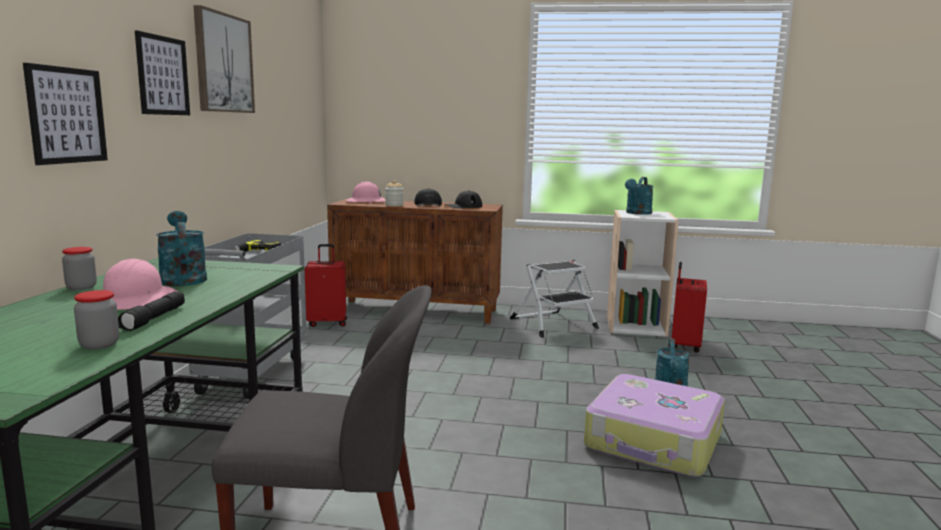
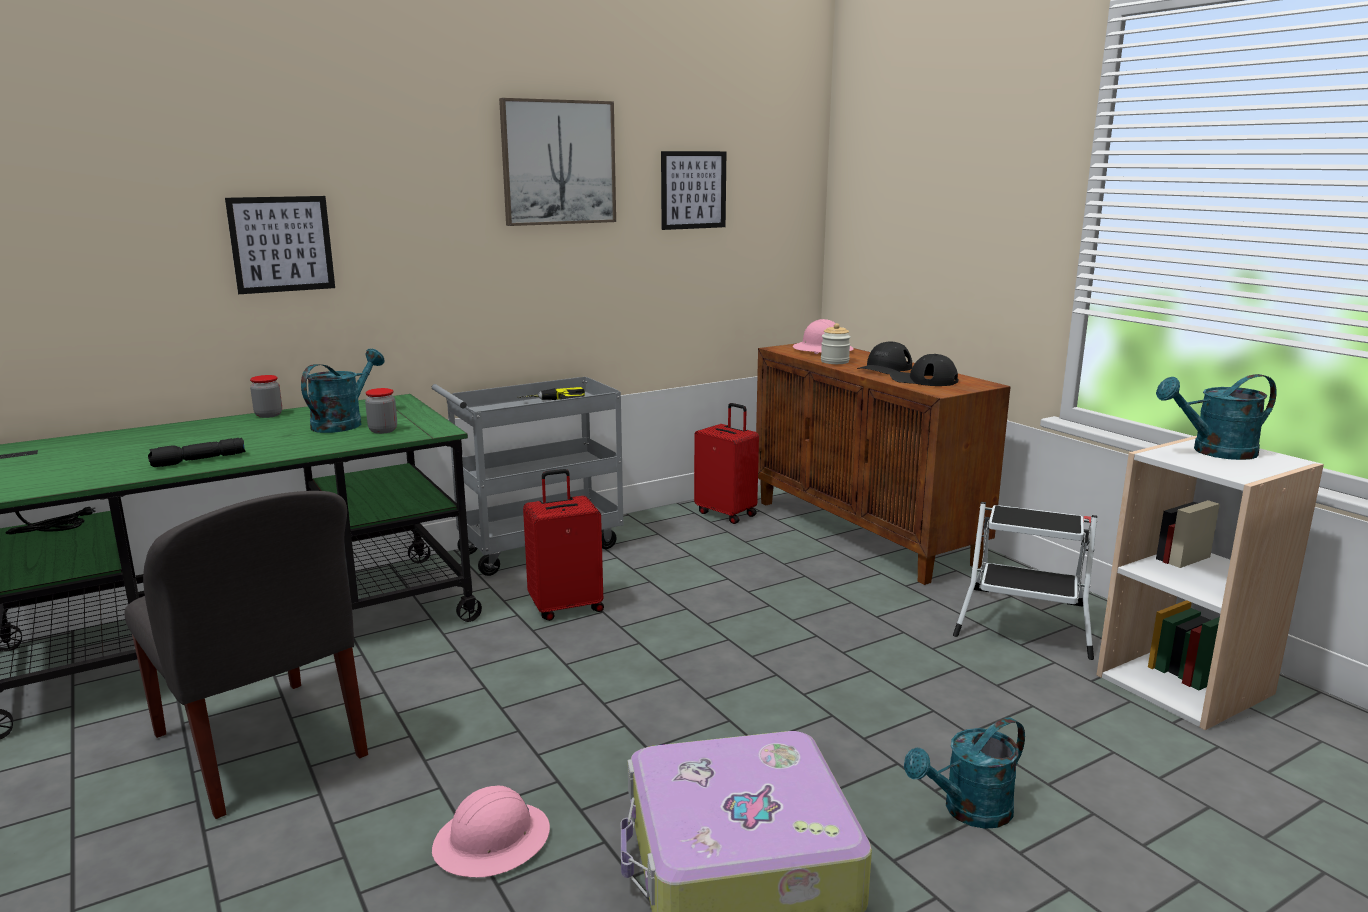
camera: 50 degrees right, 5 degrees up
(99, 345) = (109, 474): jar -> jar (383, 430)
(135, 300) = (247, 438): pink hard hat -> pink hard hat (492, 842)
(163, 75) = (436, 190): picture -> picture (693, 190)
(684, 346) = (1194, 761): red suitcase -> red suitcase (566, 607)

